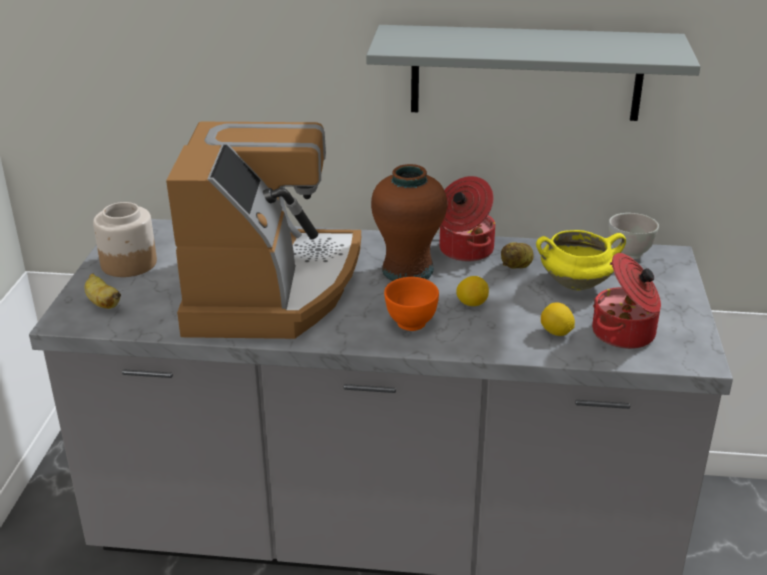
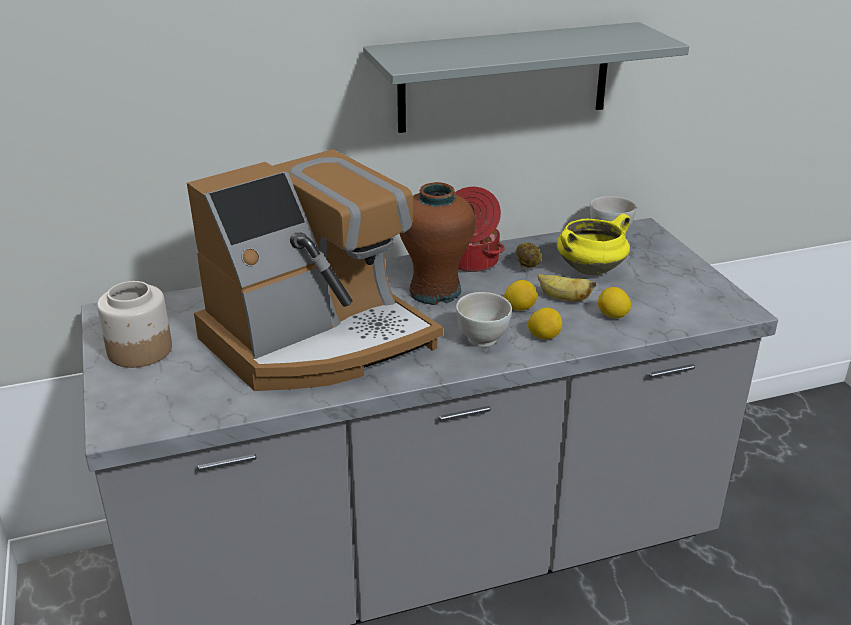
camera: 25 degrees left, 0 degrees up
(102, 303) = (146, 399): banana -> banana (563, 298)
(271, 289) = (318, 340): coffee machine -> coffee machine turned 75 degrees clockwise
(411, 324) = (482, 340): orange bowl -> white bowl
(470, 335) = (544, 336): none -> lemon
(625, 334) = (668, 303): cooking pot -> none

